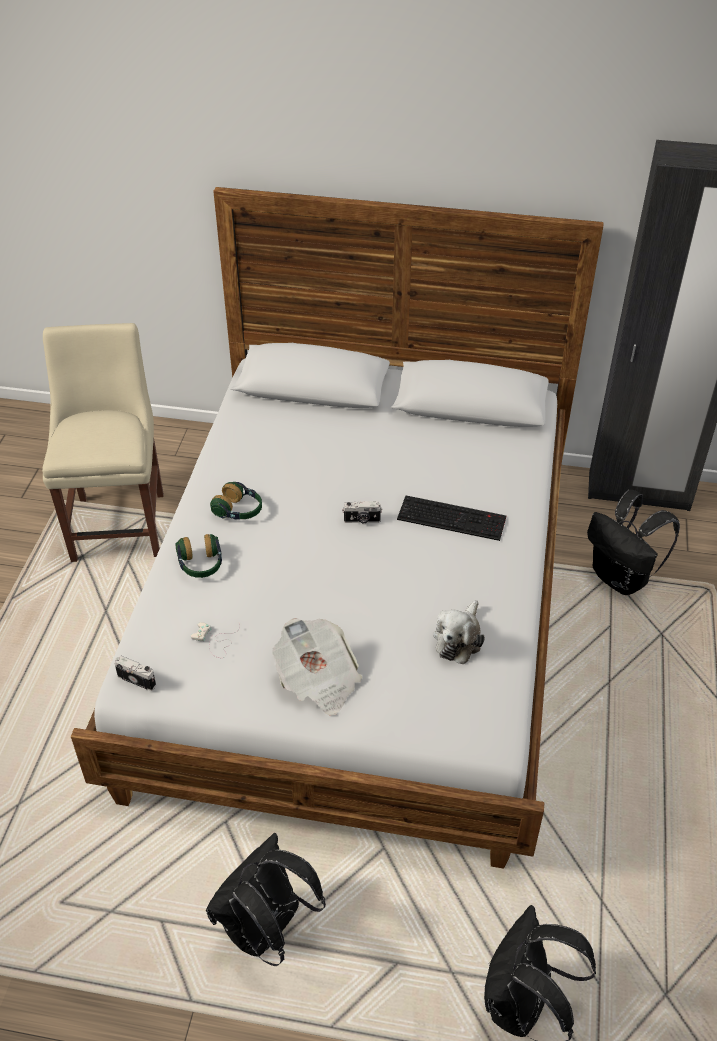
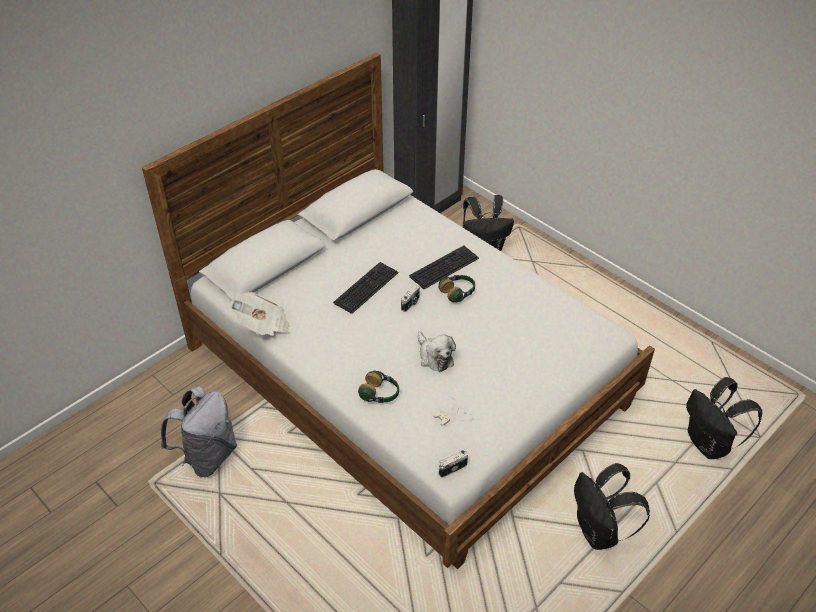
camera: 55 degrees left, 0 degrees up
(120, 522) = (207, 456): beige chair -> grey backpack
(239, 511) = (348, 354): headphones -> headphones (458, 293)
(318, 680) = (519, 384): newspaper -> newspaper (264, 325)
(354, 472) = (366, 287): none -> keyboard
(459, 639) = (536, 312): plush toy -> plush toy (434, 357)

